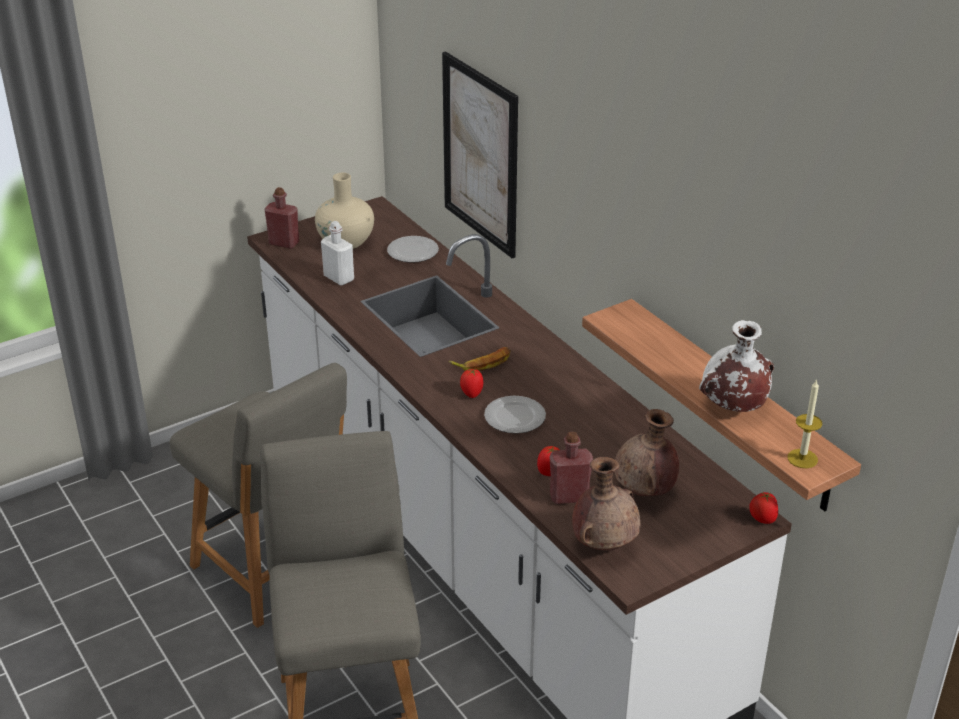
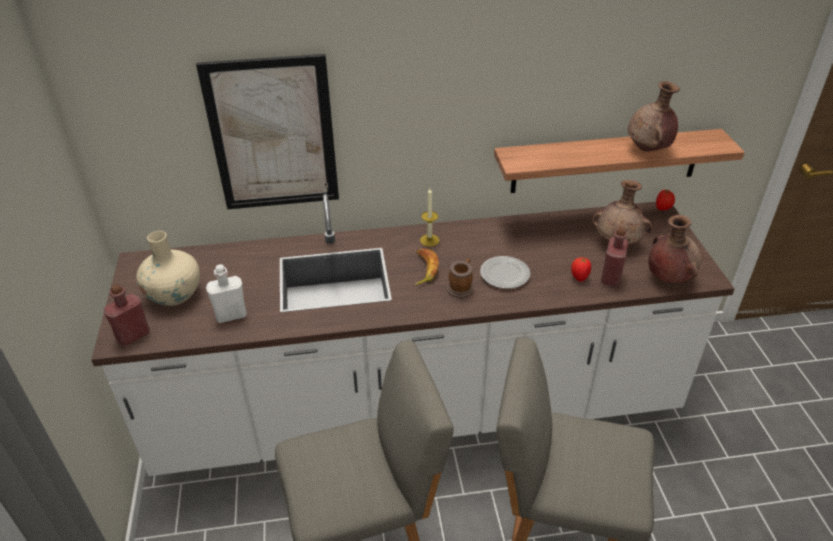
camera: 65 degrees left, 5 degrees up
(412, 252) = (231, 260): plate -> none
(471, 394) = (461, 287): tomato -> mug
(732, 407) = (648, 150): white vase -> brown vase
(802, 458) = (712, 144): candle -> candle (429, 240)

